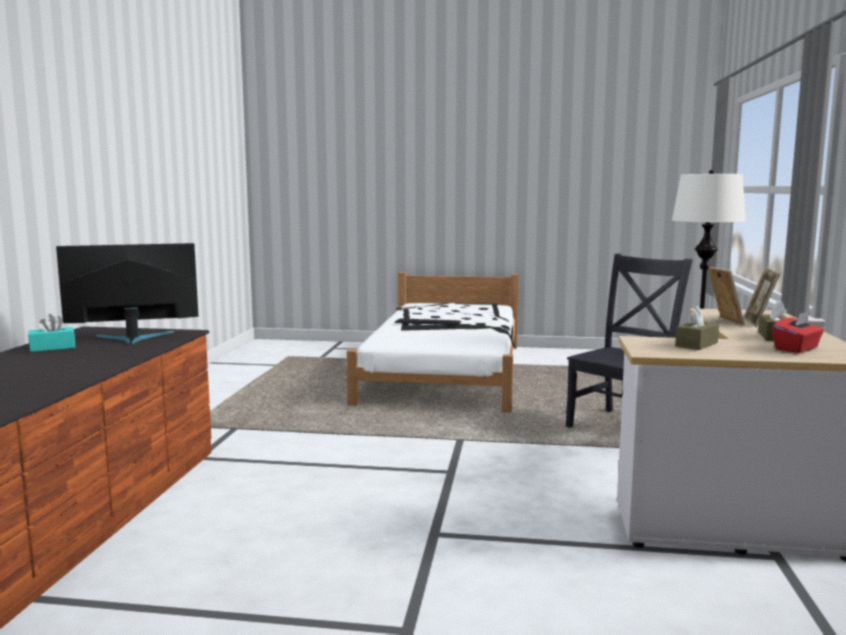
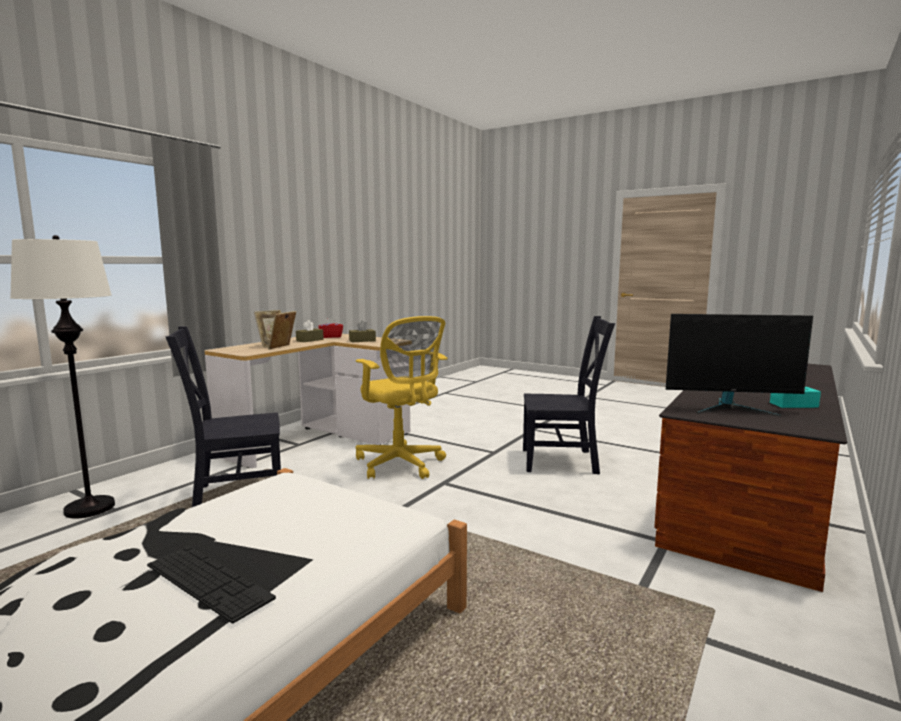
camera: 155 degrees left, 0 degrees up
(310, 537) = (563, 461): none -> black chair
(535, 484) = (401, 465): none -> yellow office chair

